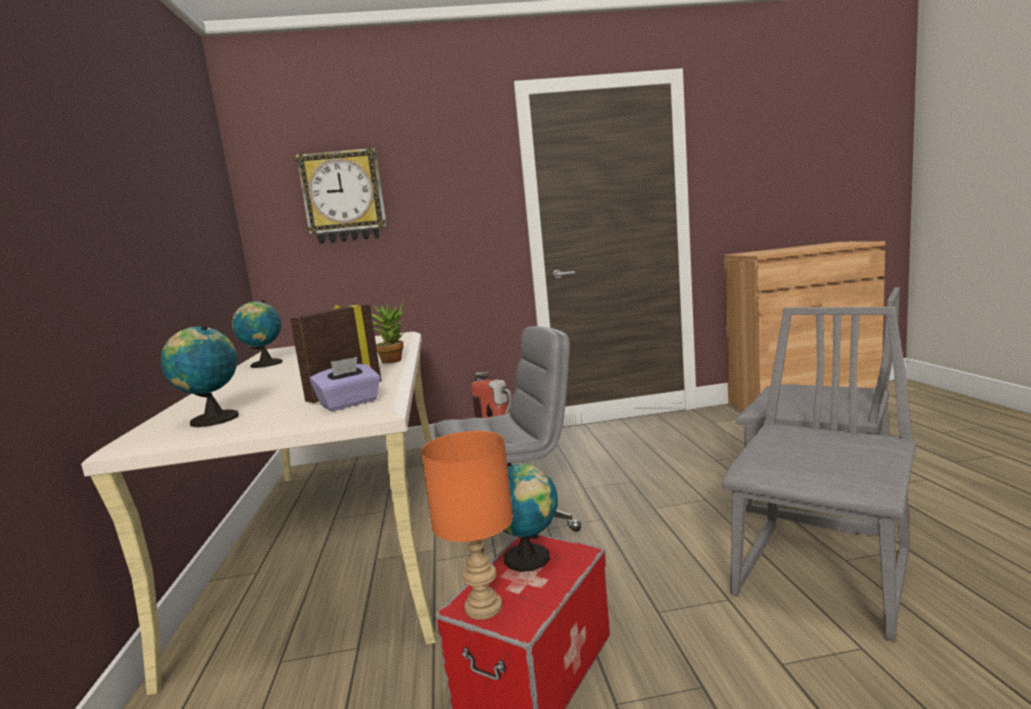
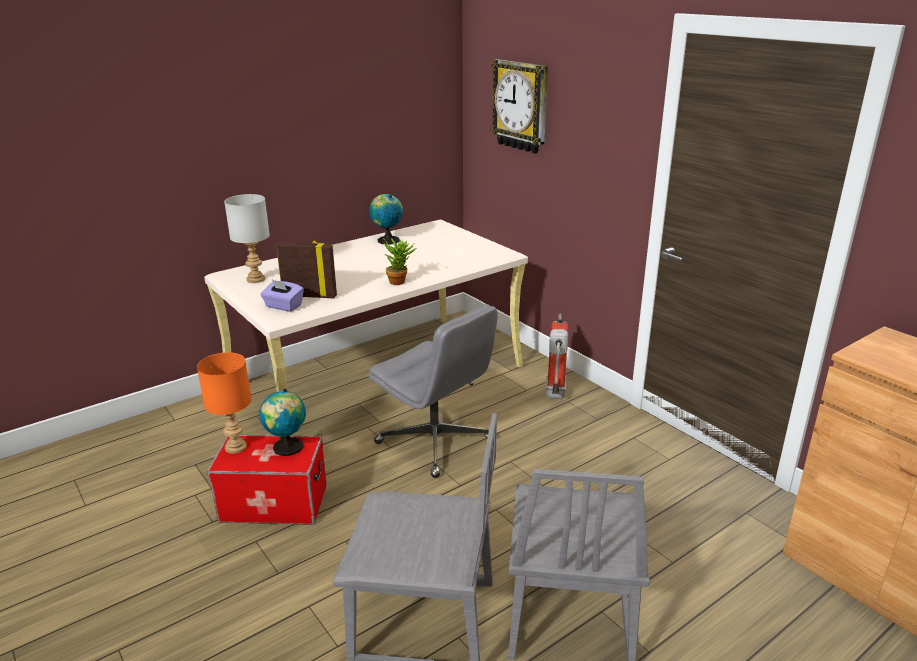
camera: 60 degrees right, 15 degrees up
(211, 419) = (255, 279): globe -> grey table lamp

